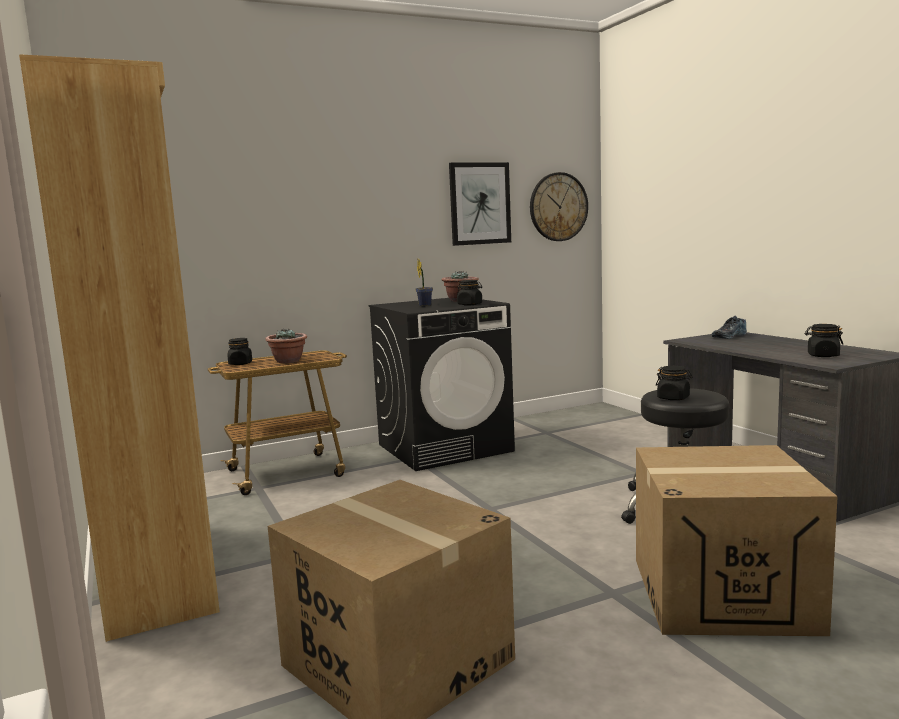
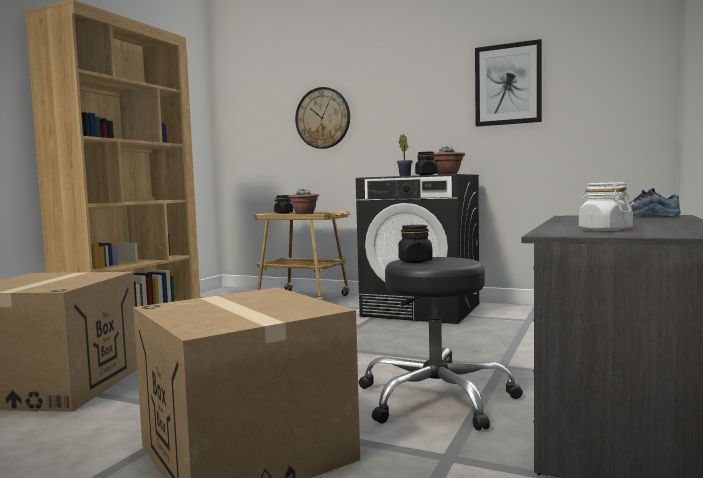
camera: 50 degrees right, 5 degrees down
(558, 207) = (609, 80): wall clock -> wall clock (323, 118)
(823, 355) = (604, 230): black jar -> white jar

